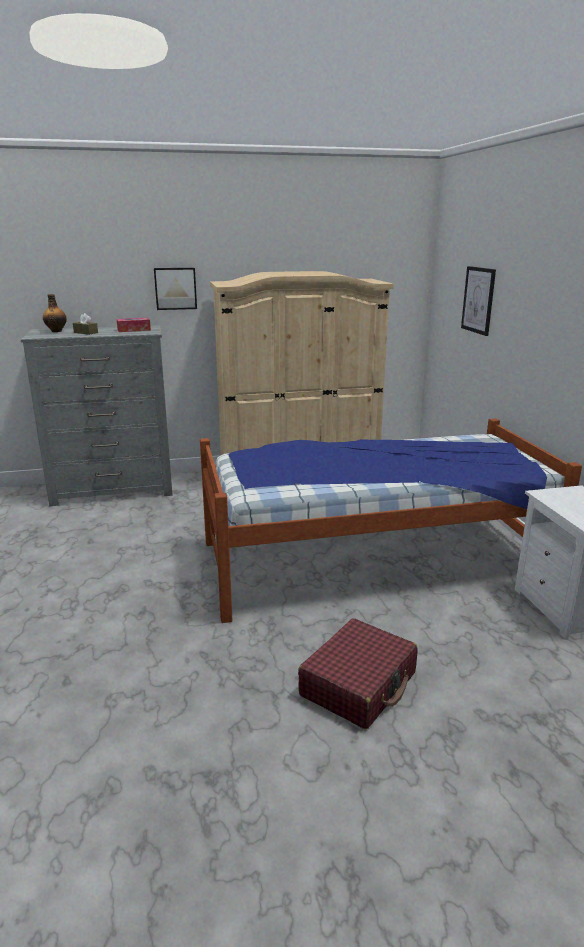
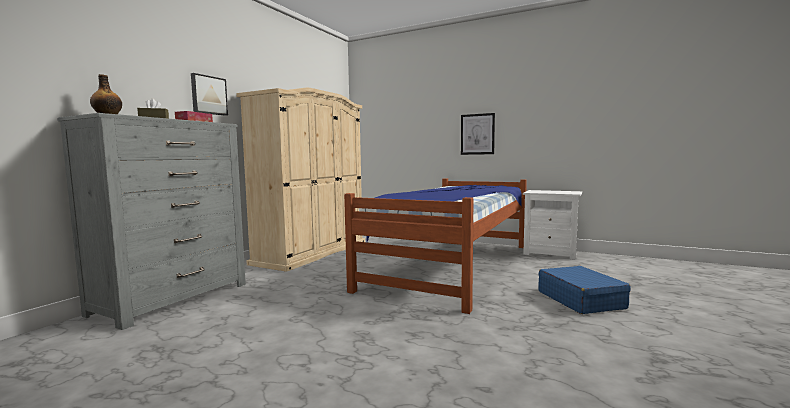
camera: 50 degrees left, 15 degrees down
(359, 684) = (580, 300): red suitcase -> blue suitcase
(478, 300) = (407, 116): picture -> picture (477, 134)

